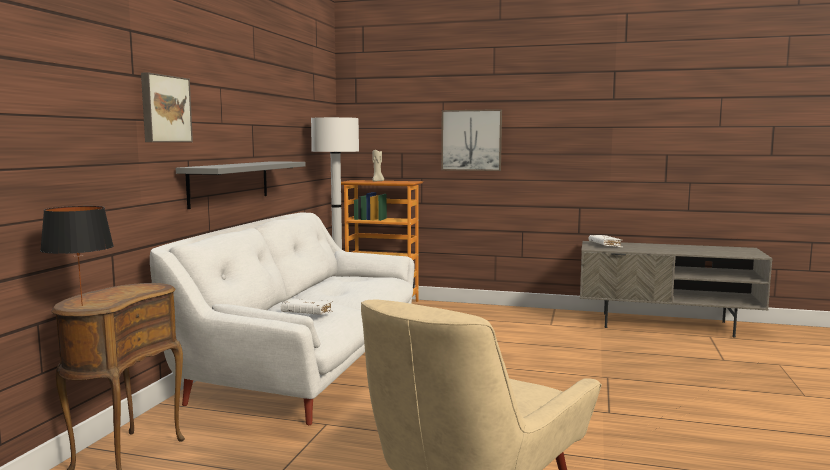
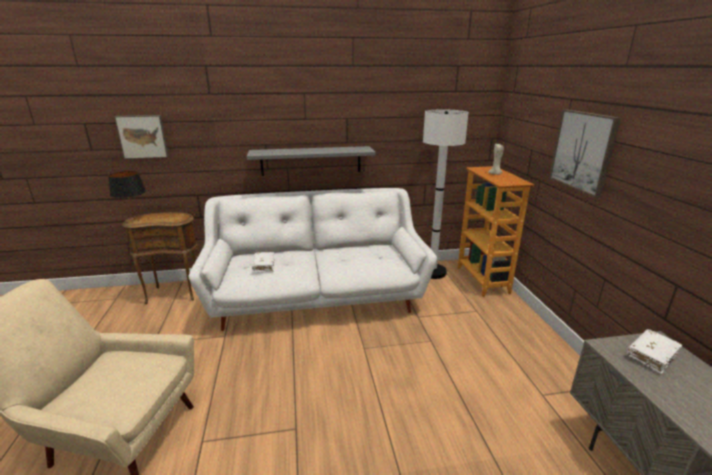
camera: 65 degrees right, 15 degrees up
(164, 109) = (237, 113): picture -> picture (143, 136)

